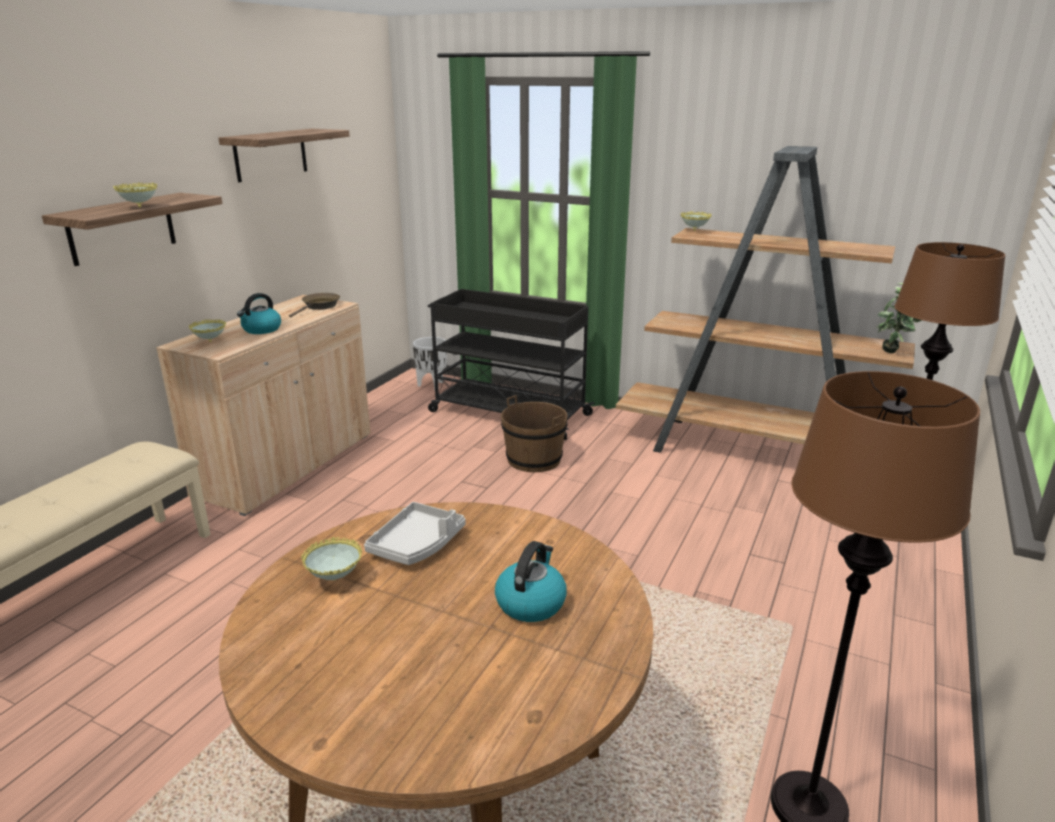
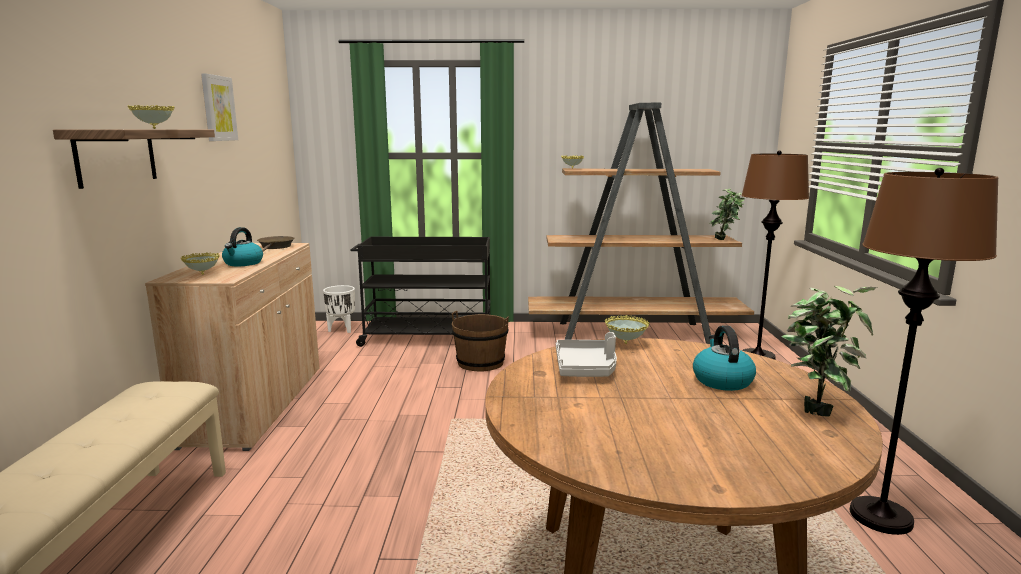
camera: 25 degrees left, 10 degrees down
(271, 154) = (218, 108): shelf -> picture
(335, 580) = (557, 399): bowl -> bowl (625, 344)
(572, 677) = (816, 409): none -> potted plant

